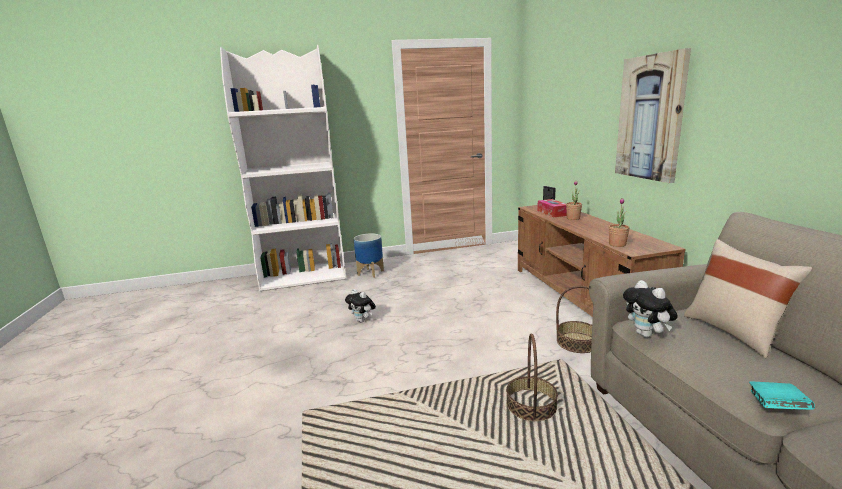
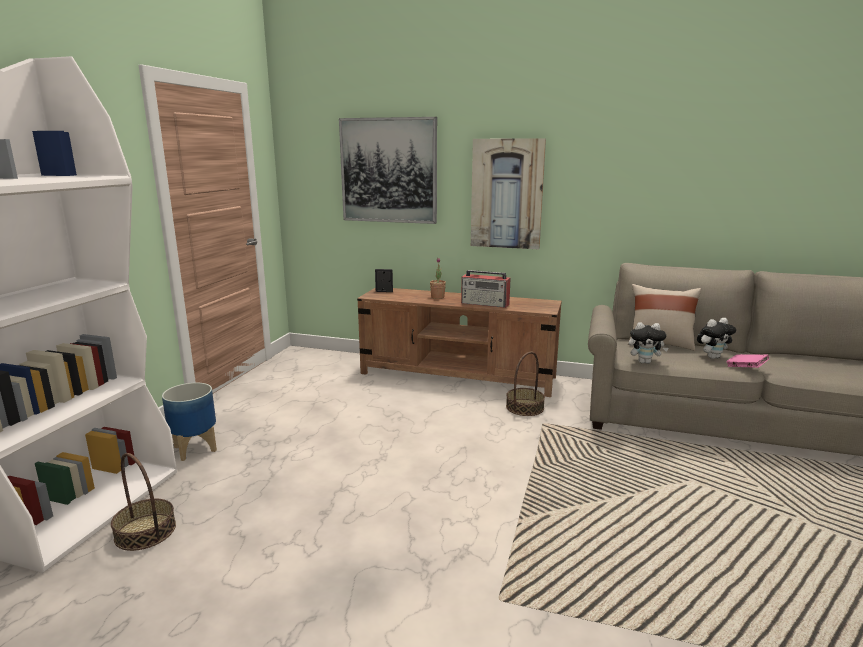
camera: 60 degrees left, 0 degrees up
(362, 320) = (331, 496): plush toy -> plush toy (712, 357)
(531, 405) = (593, 461): basket -> basket (145, 531)
(552, 213) = (407, 296): tissue box -> none
(571, 98) = (388, 170): none -> picture
(594, 232) = (485, 304): none -> radio
(617, 244) = (526, 309): potted plant -> none
(776, 407) = (745, 368): turquoise book -> pink book

